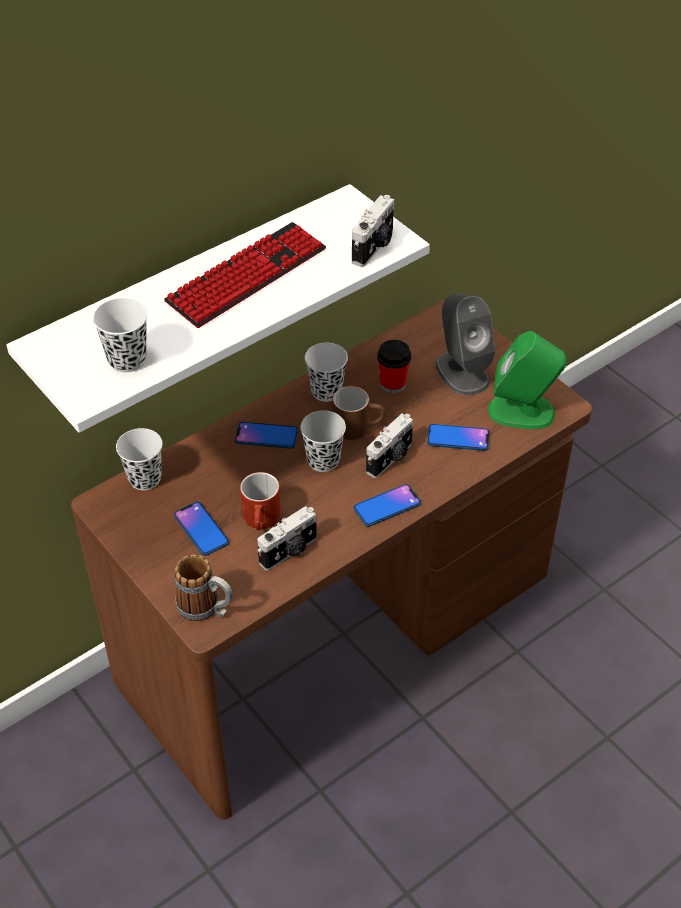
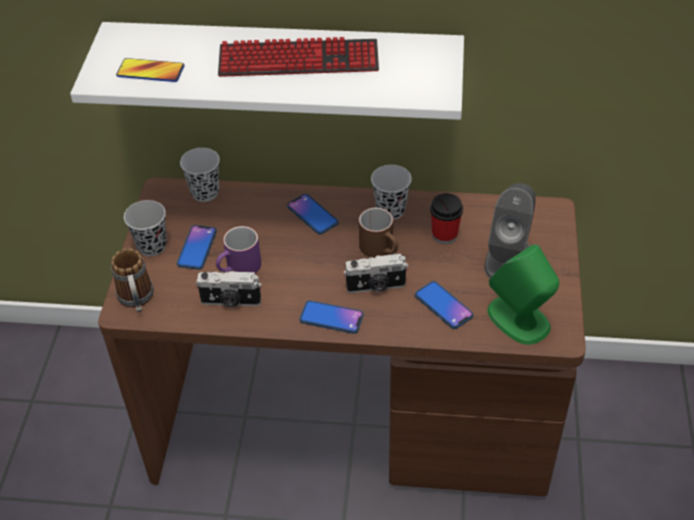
camera: 45 degrees right, 0 degrees up
(127, 360) = (150, 71): white cup -> phone
(262, 521) = (239, 269): red mug -> purple mug
(323, 460) = (328, 256): black cup -> black cup (152, 246)
(374, 247) = (415, 89): camera -> none

